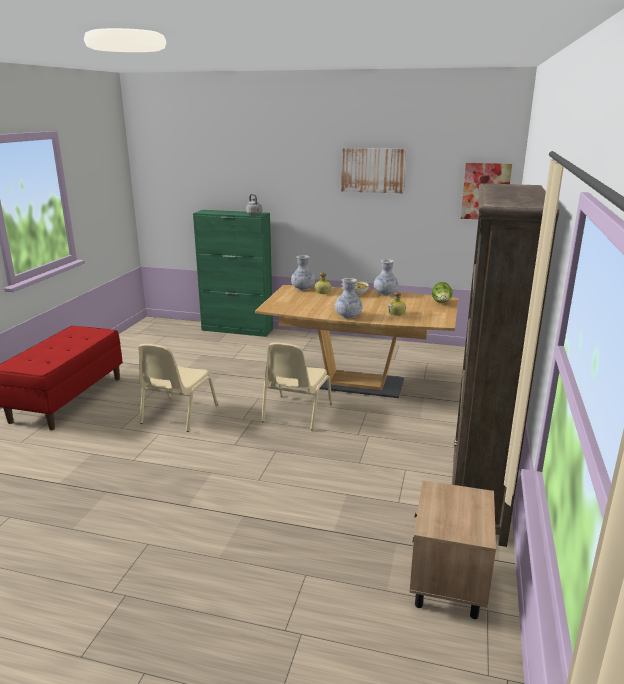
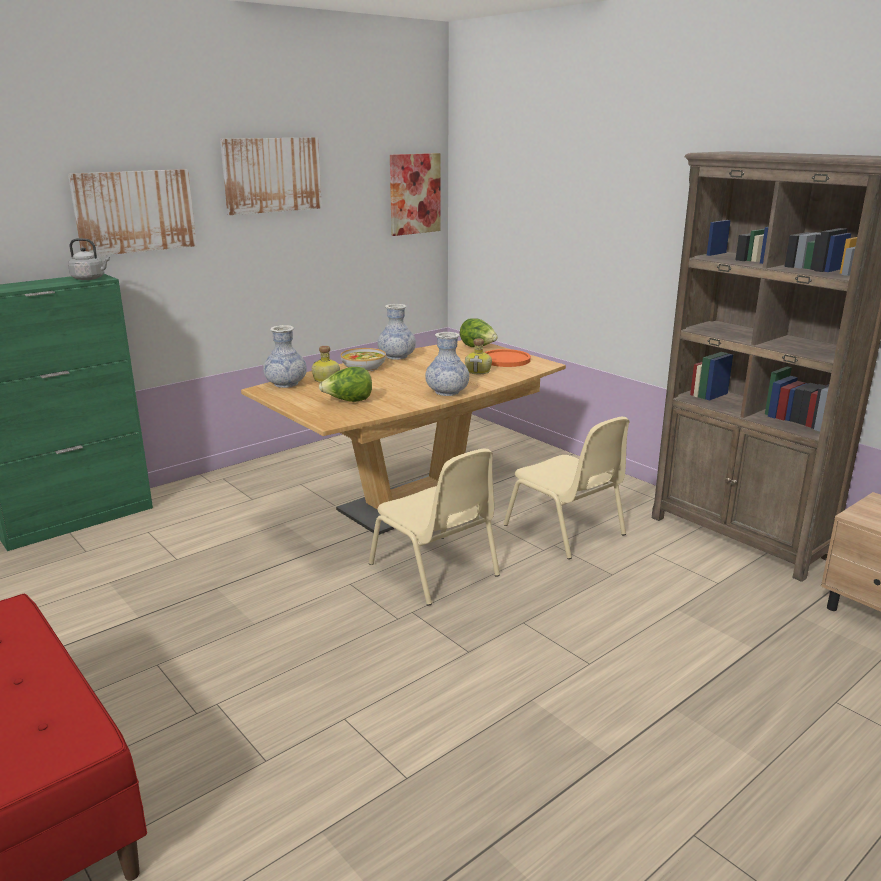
camera: 55 degrees left, 0 degrees up
(178, 414) = (300, 676): beige chair -> beige chair (566, 530)
(291, 183) = (134, 211): none -> picture
(299, 303) = (348, 401): none -> lettuce
(431, 313) = (505, 359): none -> orange plate

